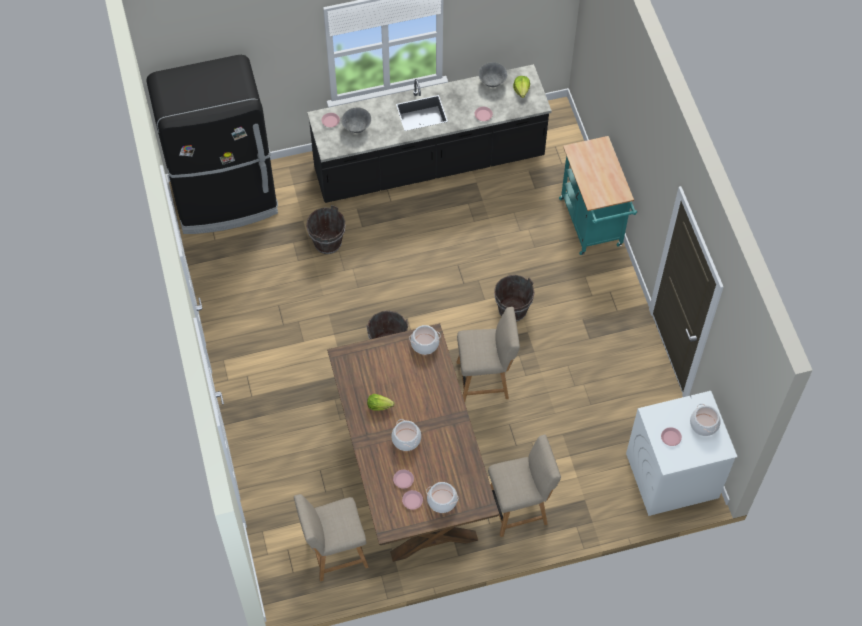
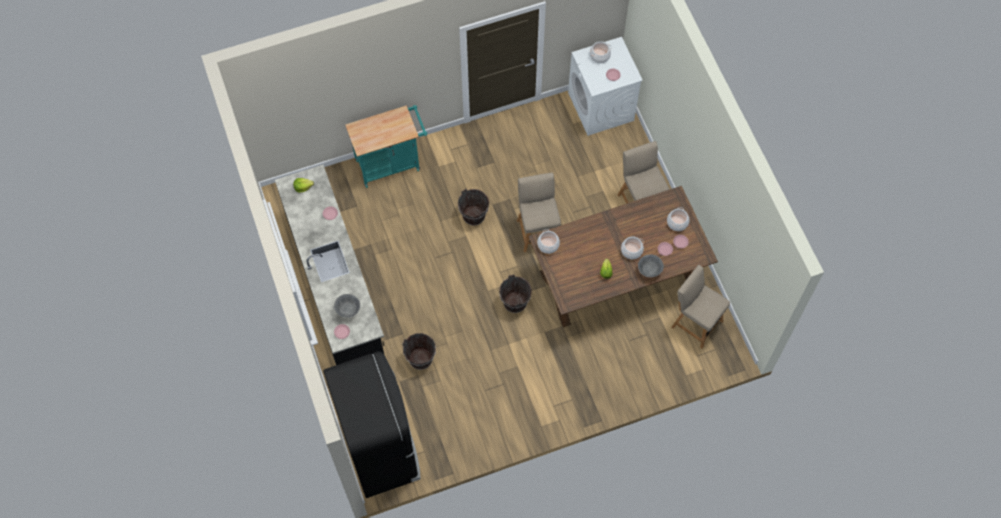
camera: 95 degrees left, 5 degrees up
(334, 552) = (695, 322): beige chair -> beige chair turned 150 degrees clockwise
(492, 82) = (295, 209): grey bowl -> grey bowl (649, 270)

